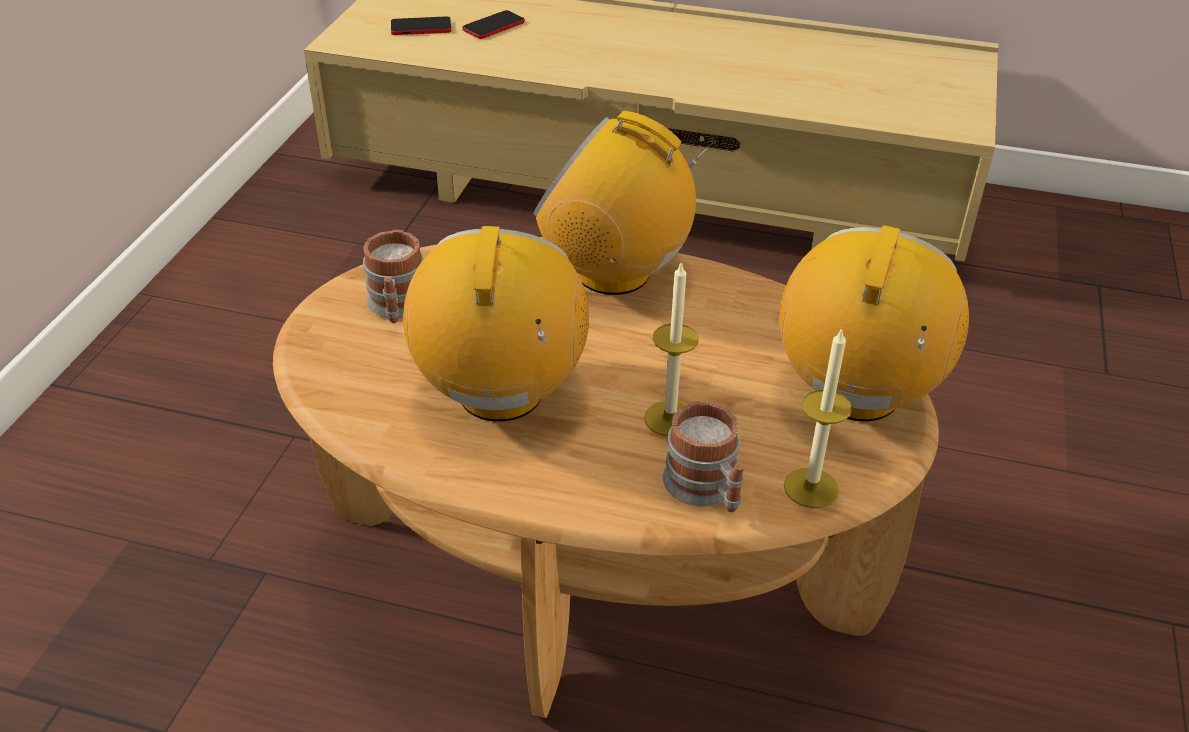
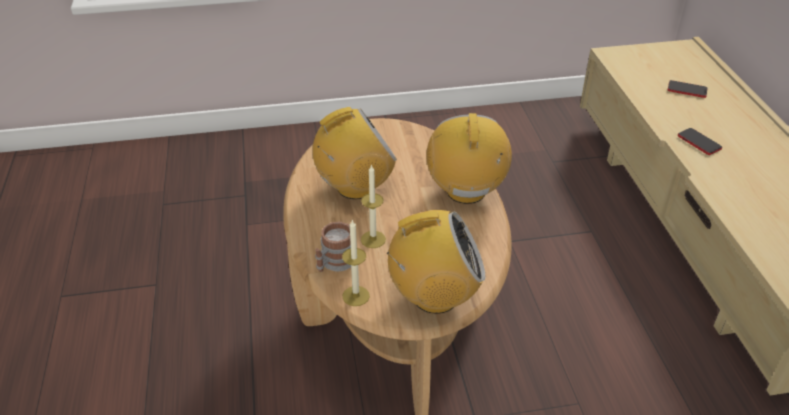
camera: 65 degrees right, 0 degrees up
(397, 307) = (390, 141): mug -> none
(421, 27) = (654, 70): phone -> phone (699, 142)

